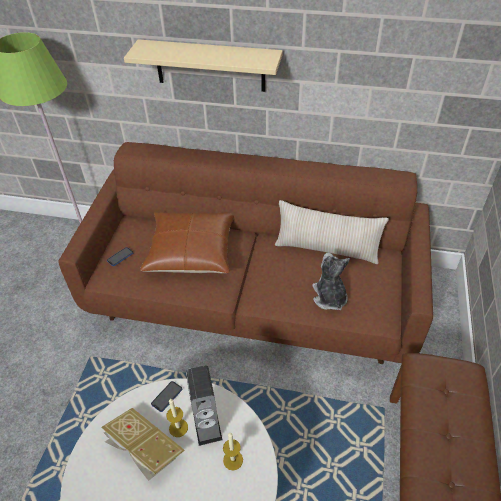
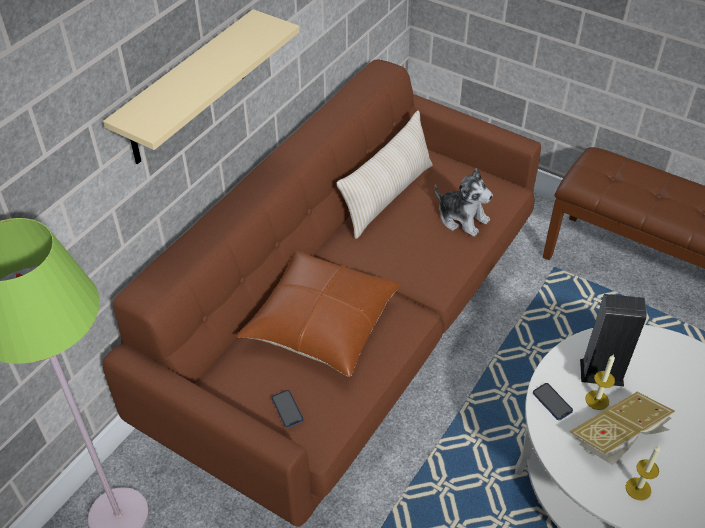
camera: 70 degrees left, 0 degrees up
(233, 460) = (647, 360): candle -> candle (638, 489)
(329, 297) = (462, 218): plush toy -> plush toy turned 150 degrees counterclockwise

